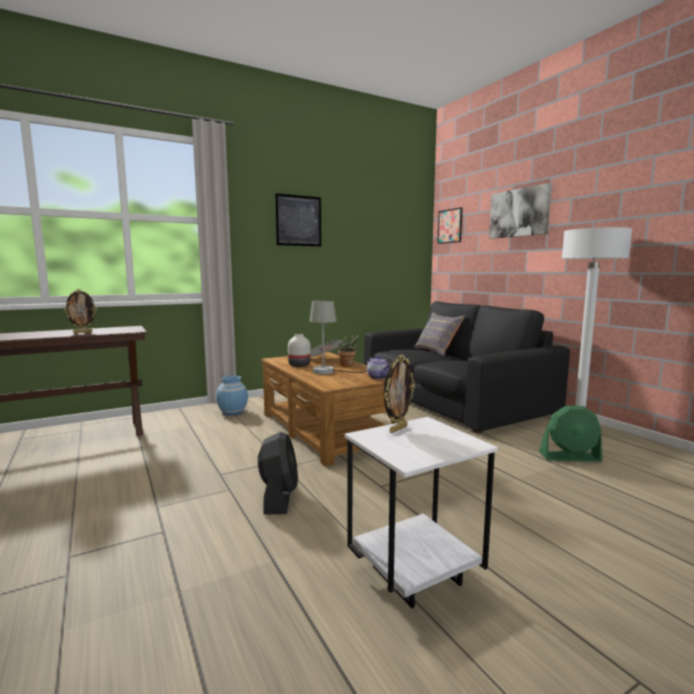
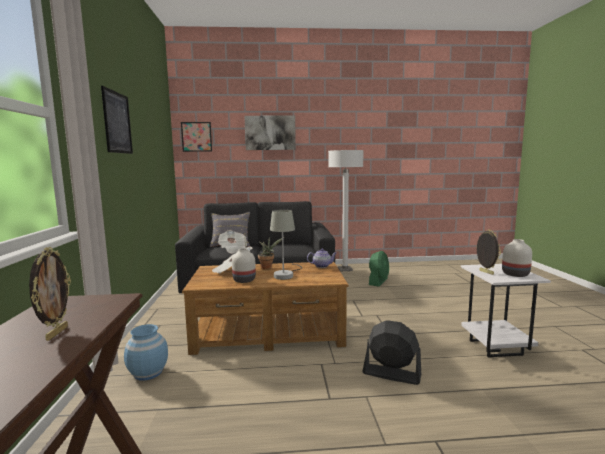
camera: 65 degrees left, 0 degrees up
(409, 352) = (233, 250): none -> newspaper
(413, 447) = (515, 274): none -> white vase

